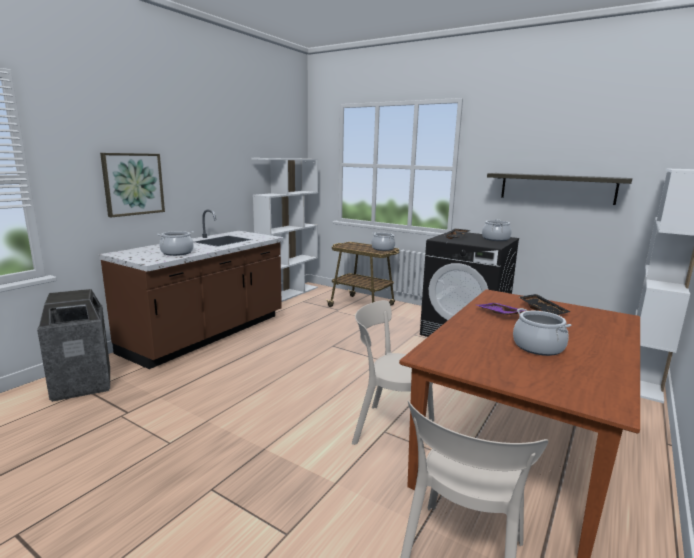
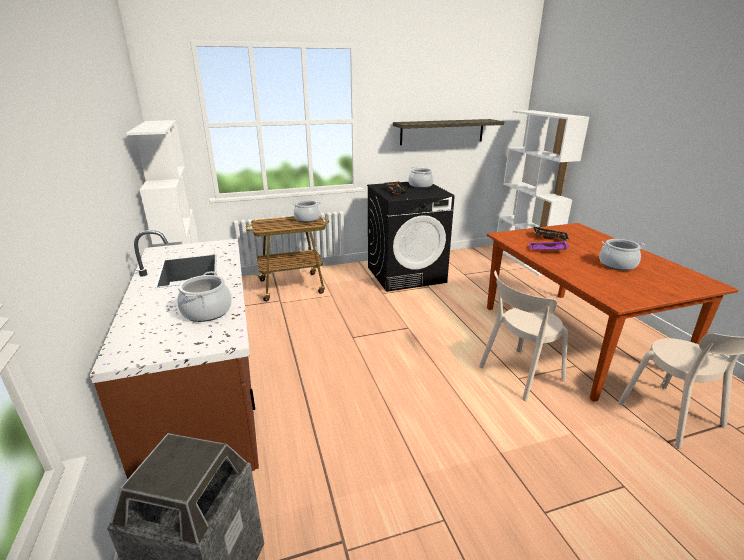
camera: 50 degrees left, 10 degrees up
(133, 184) = (72, 224): picture -> none

